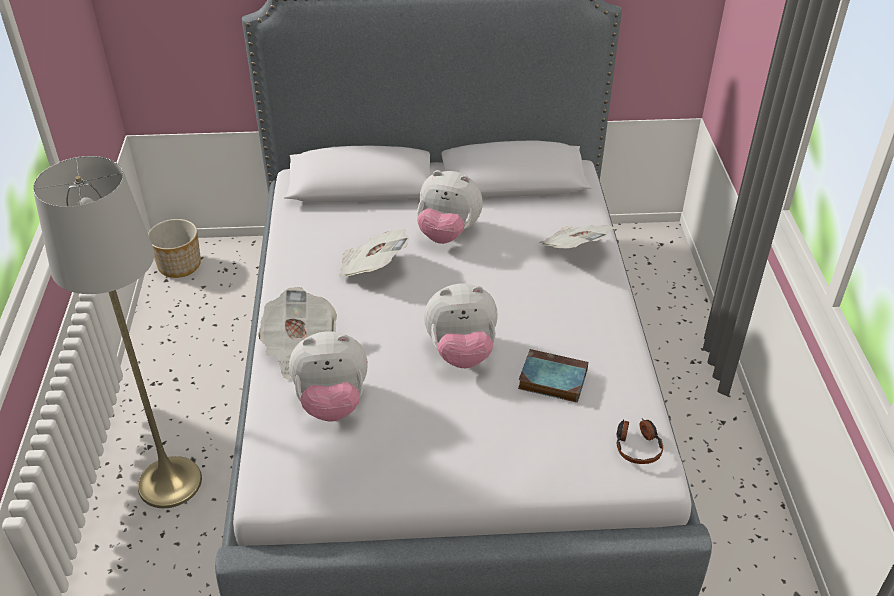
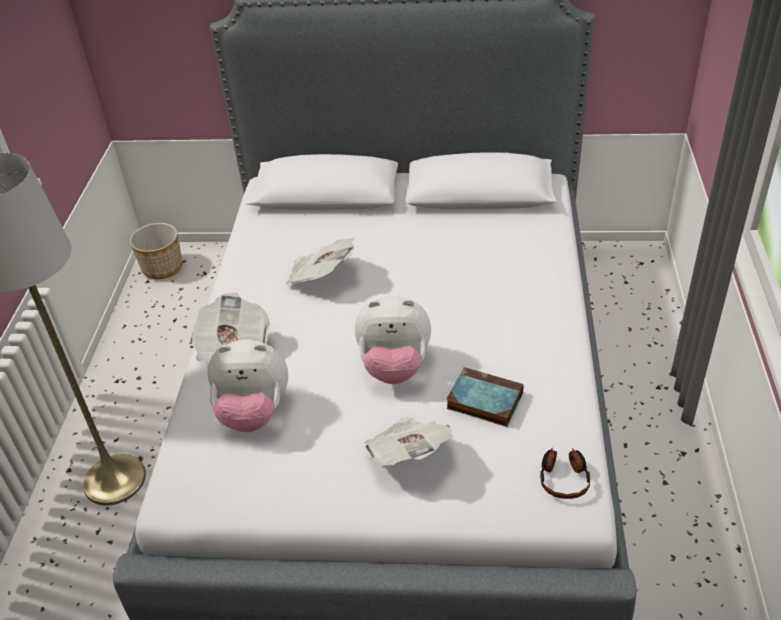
camera: 10 degrees right, 0 degrees up
(448, 234) = (403, 244): plush toy -> none
(574, 250) = (530, 266): newspaper -> newspaper (408, 455)

